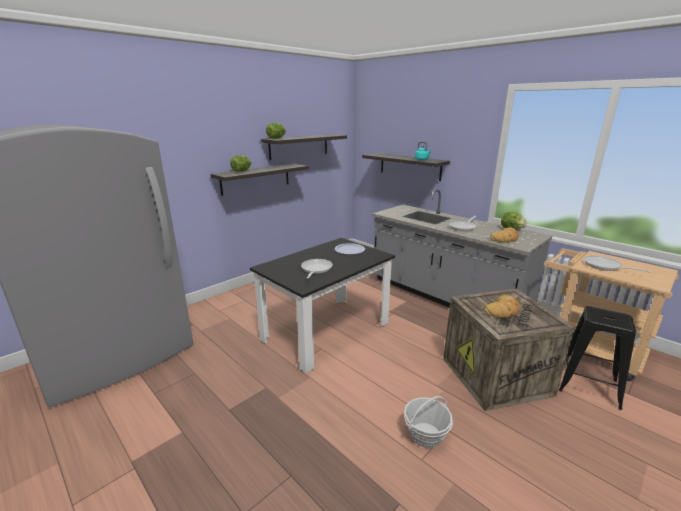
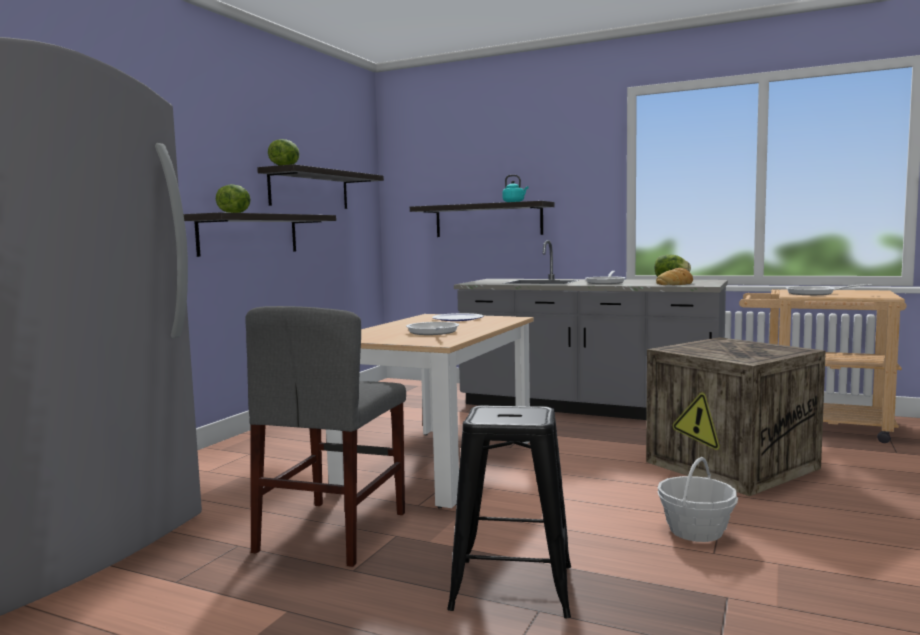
camera: 20 degrees left, 15 degrees down
(240, 375) = (333, 531): none -> grey chair
(326, 331) = (438, 464): black dining table -> beige dining table
(503, 310) = (728, 350): bread -> none
(588, 386) = (848, 454): black stool -> black stool (513, 587)

